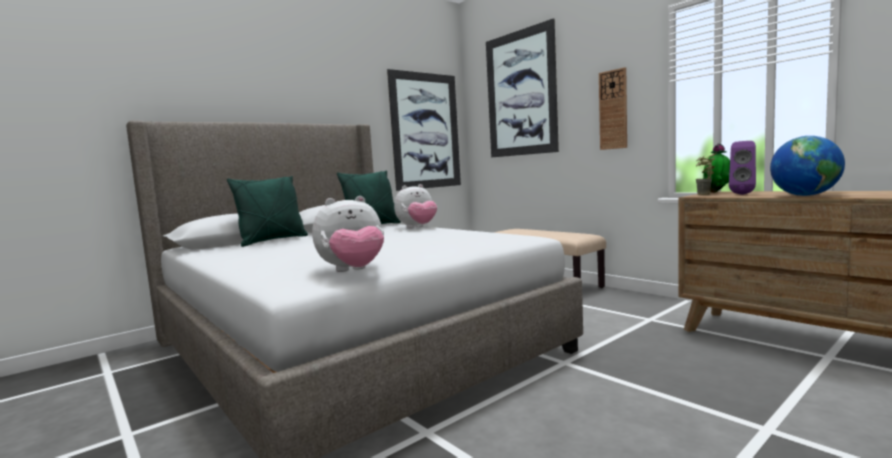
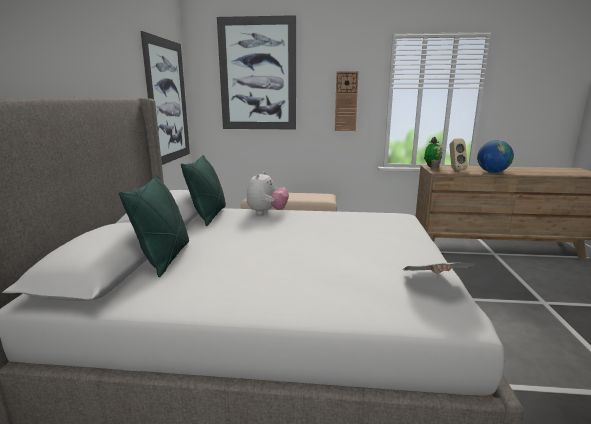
camera: 45 degrees left, 10 degrees up
(353, 271) = (434, 284): plush toy -> newspaper
(742, 194) = (454, 170): purple speaker -> beige speaker

